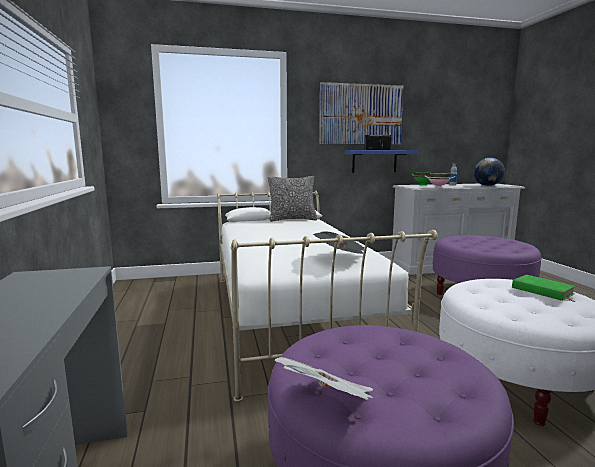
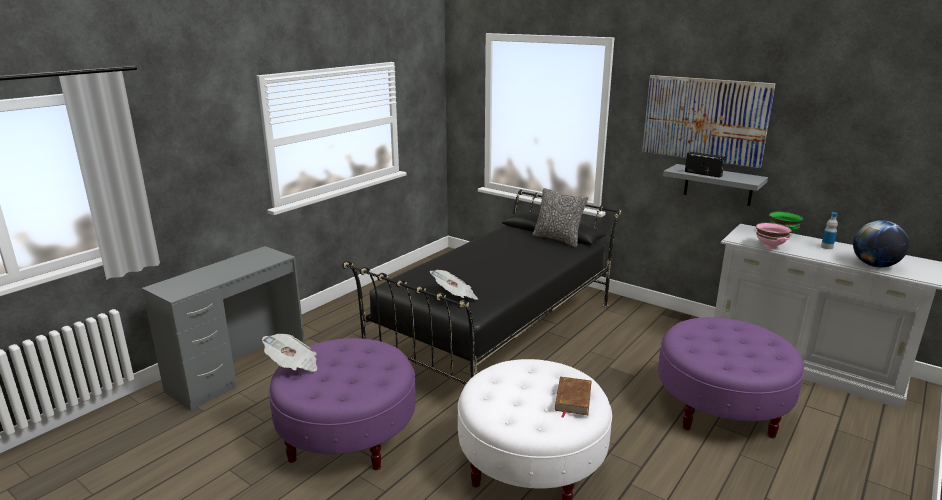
camera: 50 degrees right, 10 degrees up
(291, 316) = (495, 333): white bed -> black bed
(374, 161) = (718, 185): blue shelf -> grey shelf
(542, 291) = (572, 399): green book -> brown book

